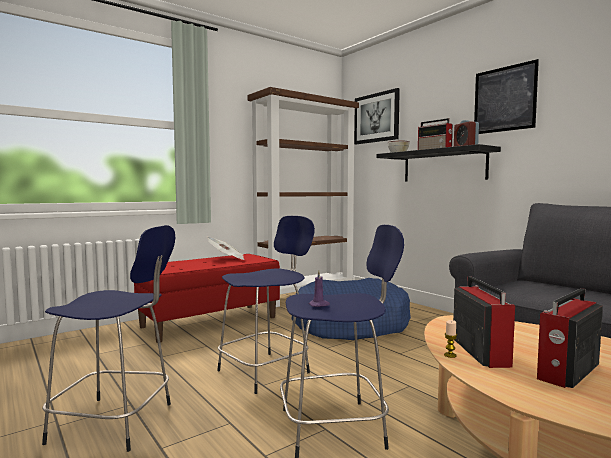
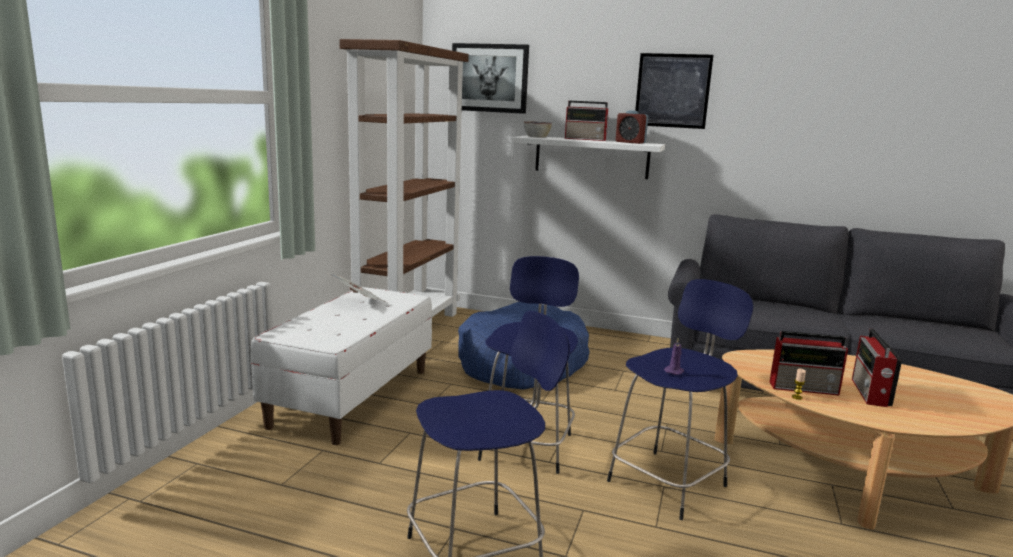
camera: 35 degrees left, 10 degrees up
(210, 322) = (352, 397): red bench -> white bench
(443, 166) = (591, 157): black shelf -> white shelf
(479, 351) = (805, 388): radio -> radio turned 135 degrees clockwise

